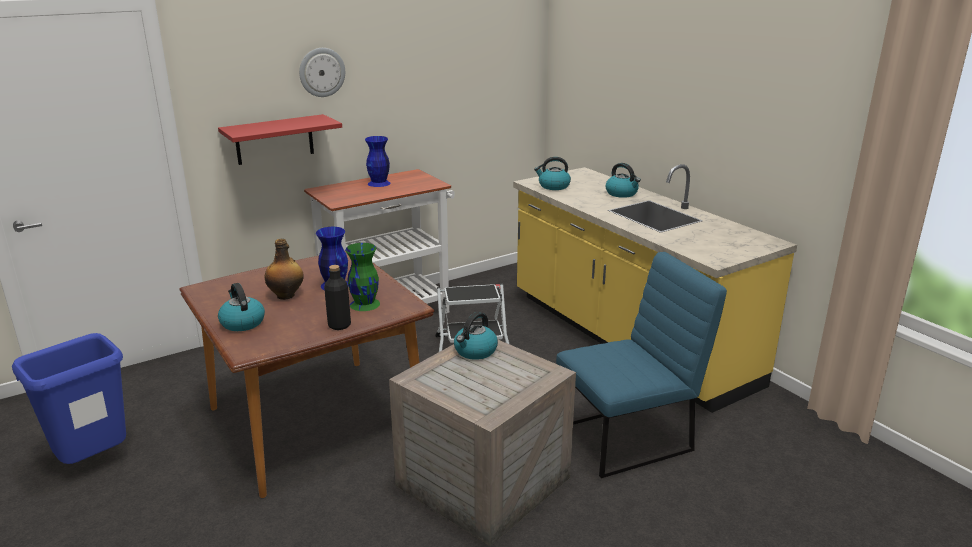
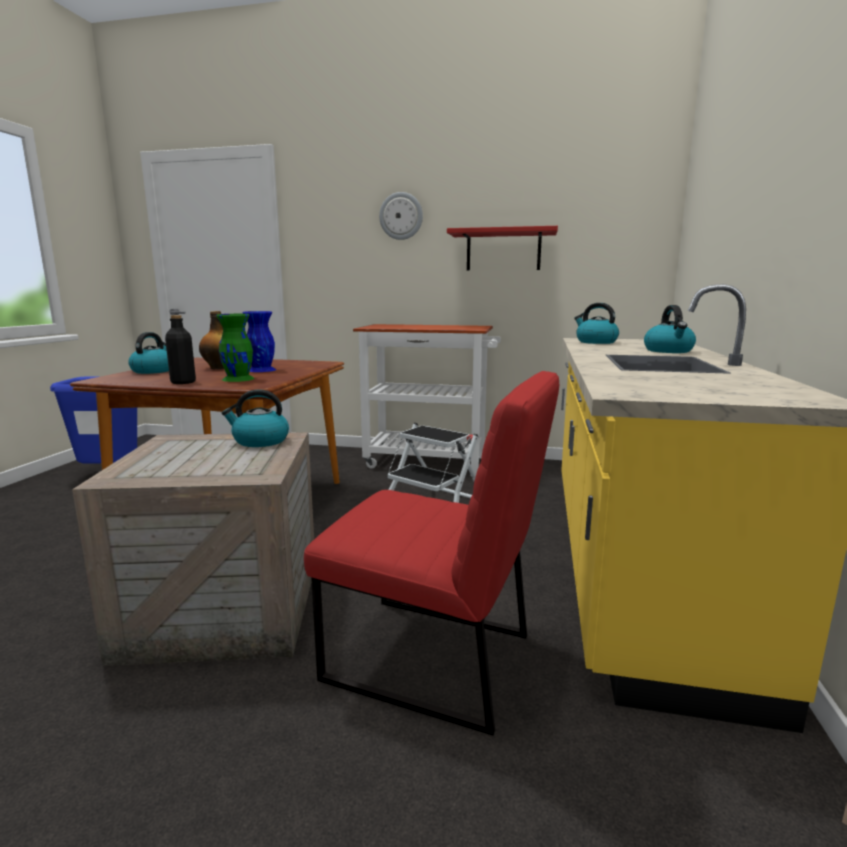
camera: 45 degrees right, 10 degrees down
(274, 139) = (354, 275): red shelf -> red shelf (503, 251)
(378, 183) = (432, 326): blue vase -> none
(628, 438) = (434, 659): blue chair -> red chair

